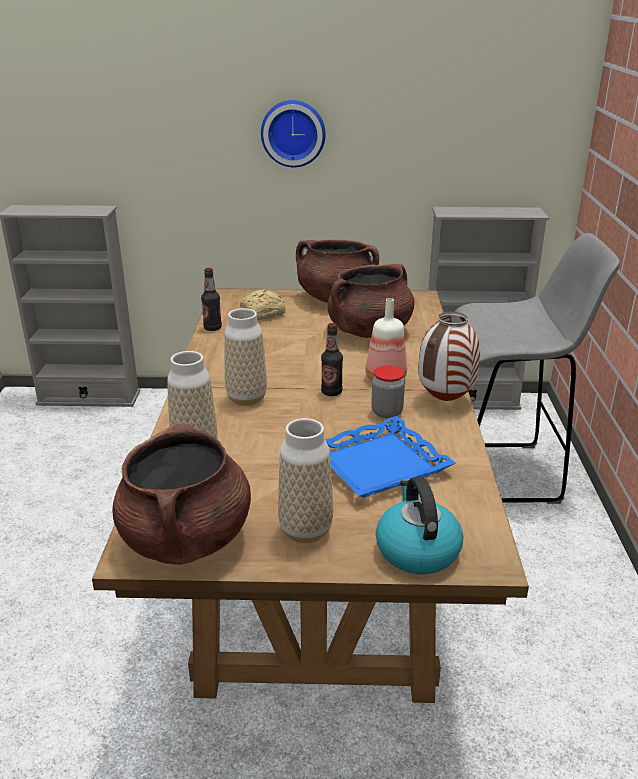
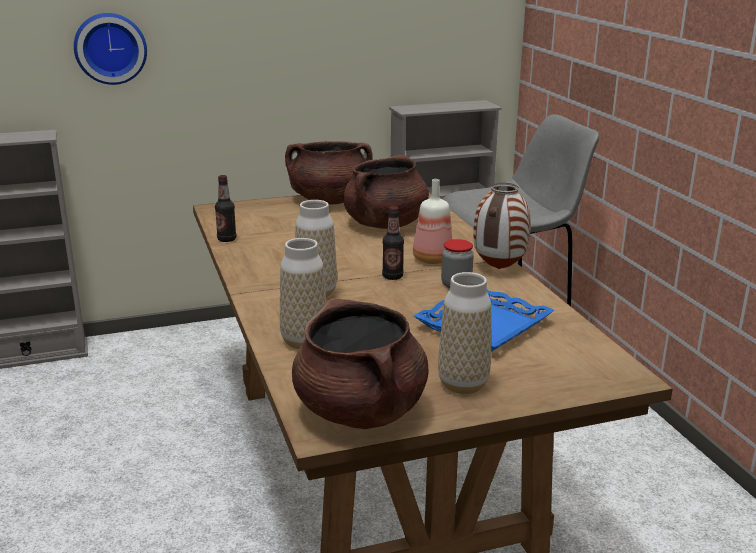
camera: 20 degrees left, 5 degrees down
(264, 313) = (268, 221): bread -> none
(293, 133) = (249, 40): wall clock -> wall clock (110, 48)
(416, 550) = (567, 380): kettle -> none

